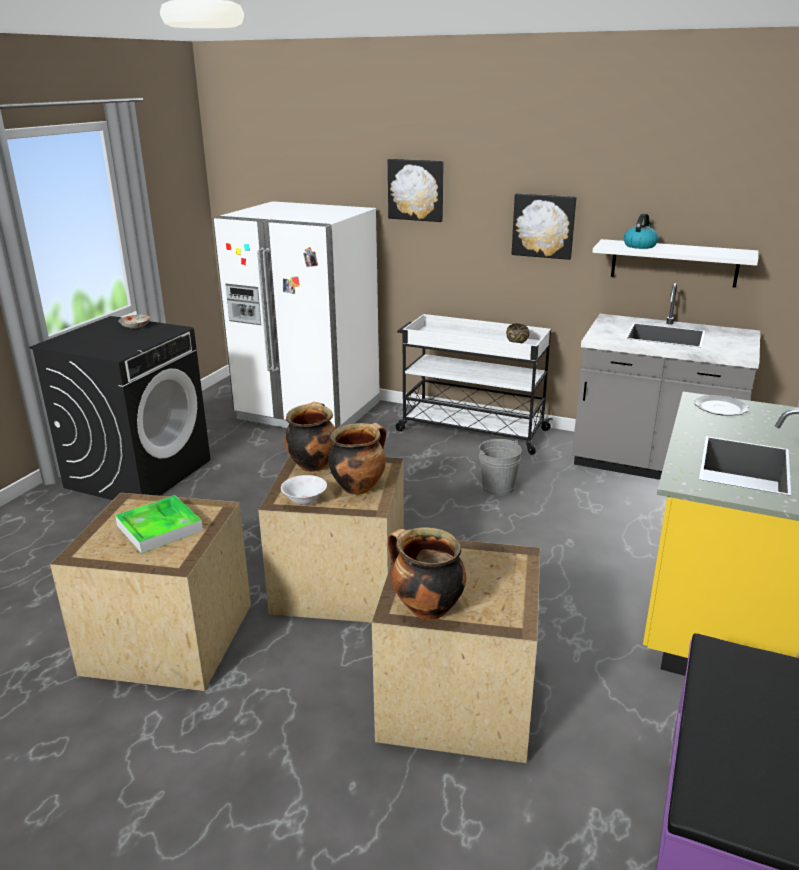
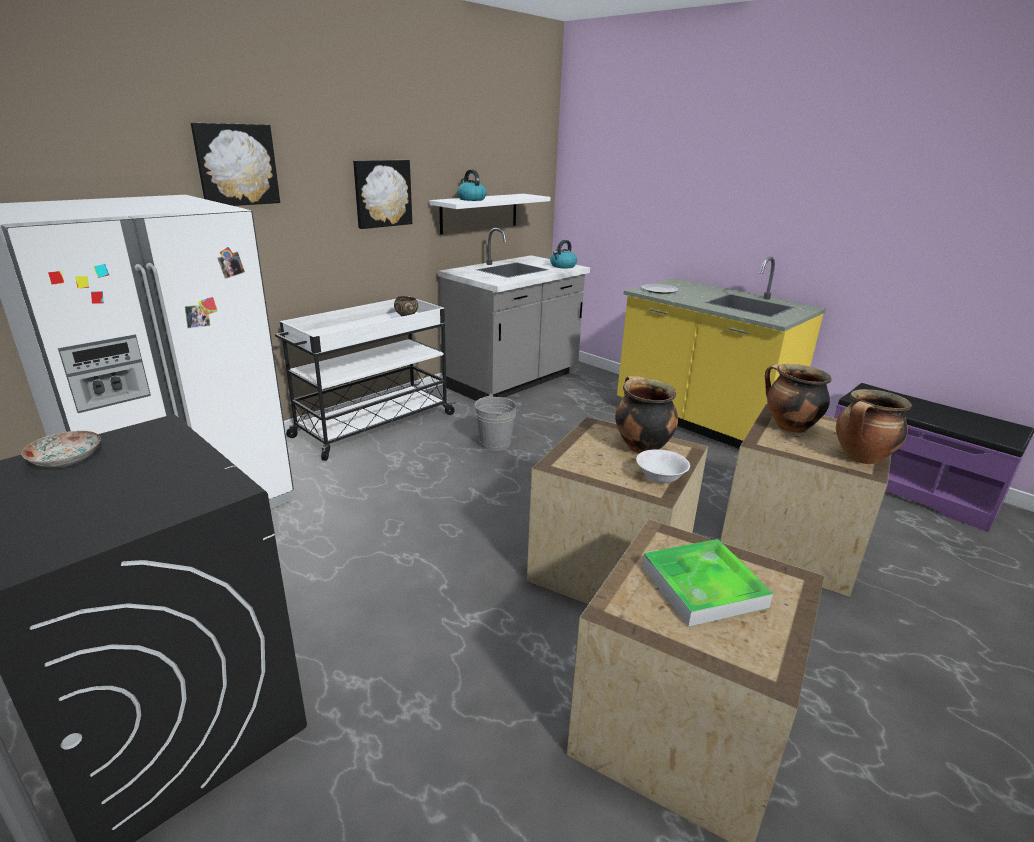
camera: 70 degrees left, 0 degrees up
(313, 464) = (575, 461): cooking pot -> cooking pot (788, 427)
(732, 350) = (563, 266): none -> kettle

